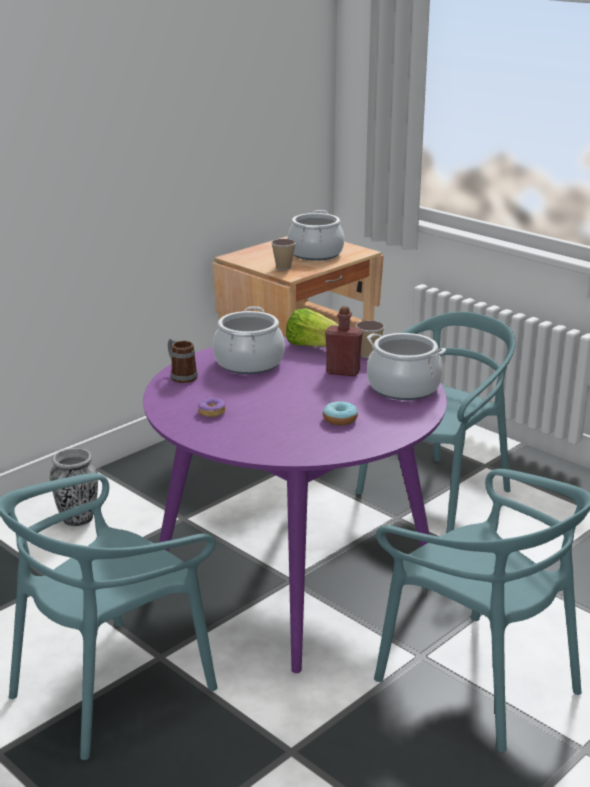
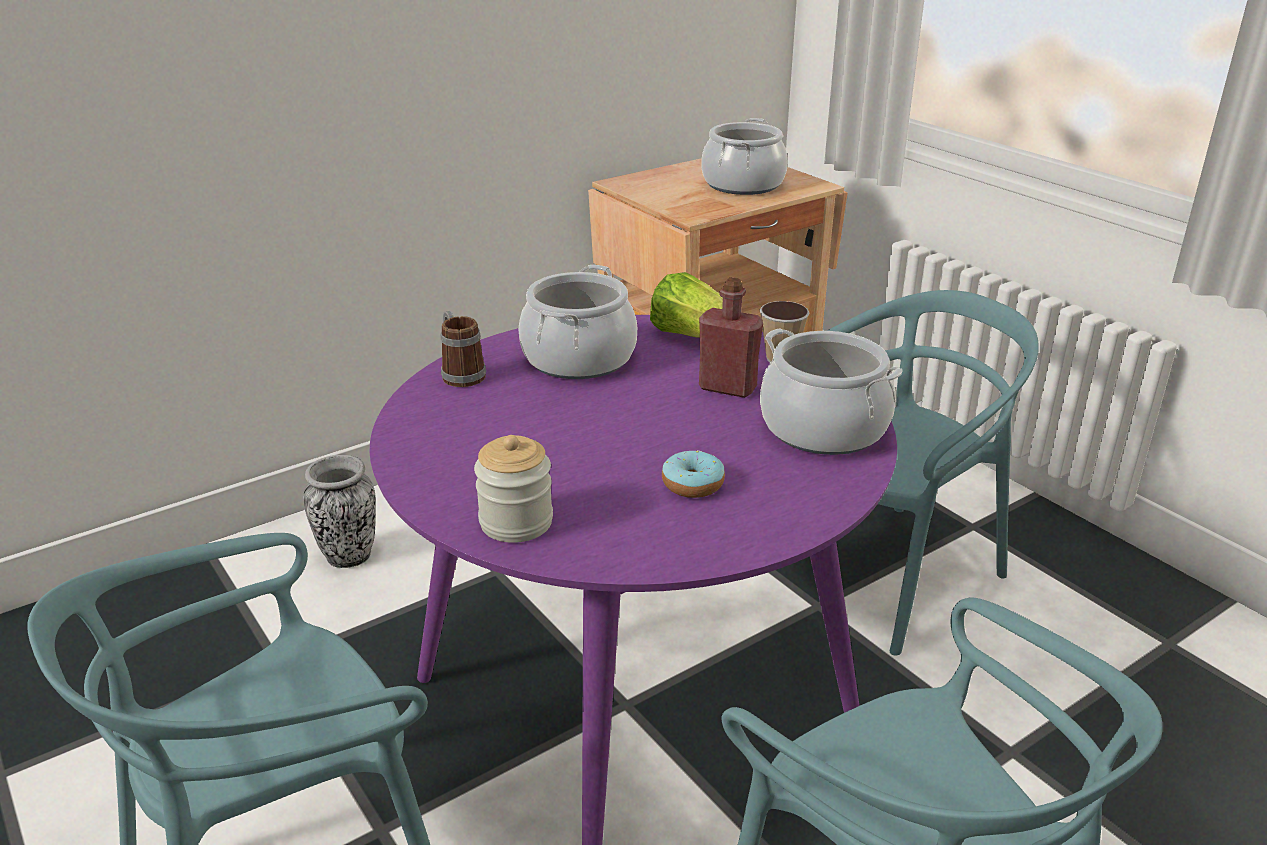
camera: 10 degrees right, 5 degrees up
(211, 412) = (478, 448): donut -> none
(250, 444) = (516, 522): none -> jar
(283, 267) = (687, 203): cup -> none

